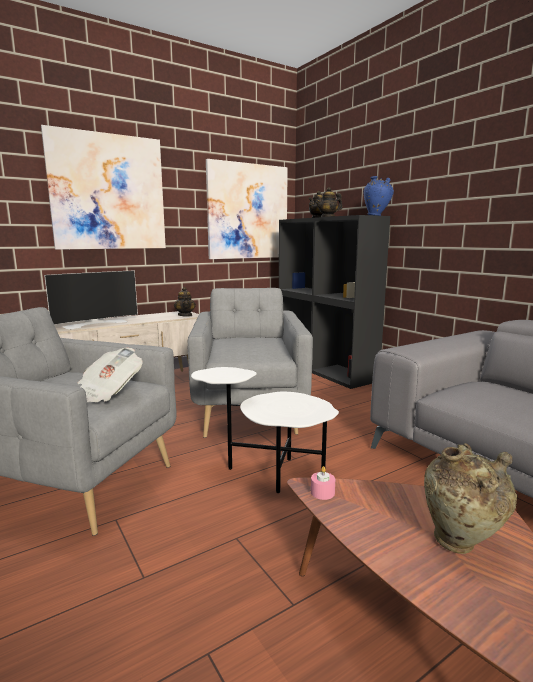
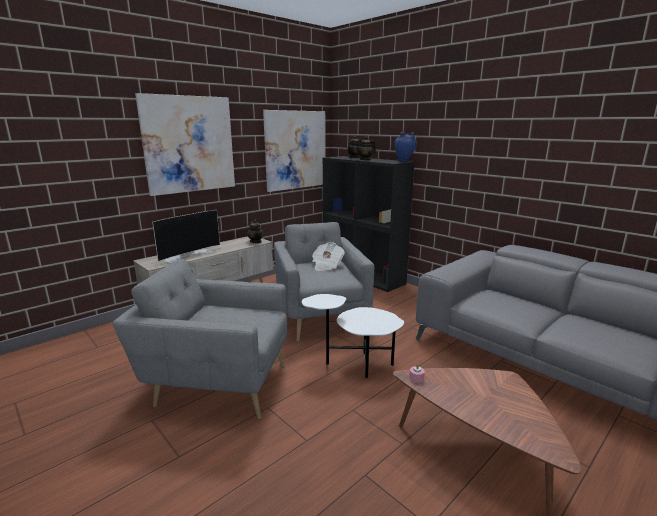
camera: 10 degrees left, 5 degrees up
(107, 393) = (252, 323): newspaper -> newspaper (327, 265)
(460, 544) = (498, 399): beige vase -> none

